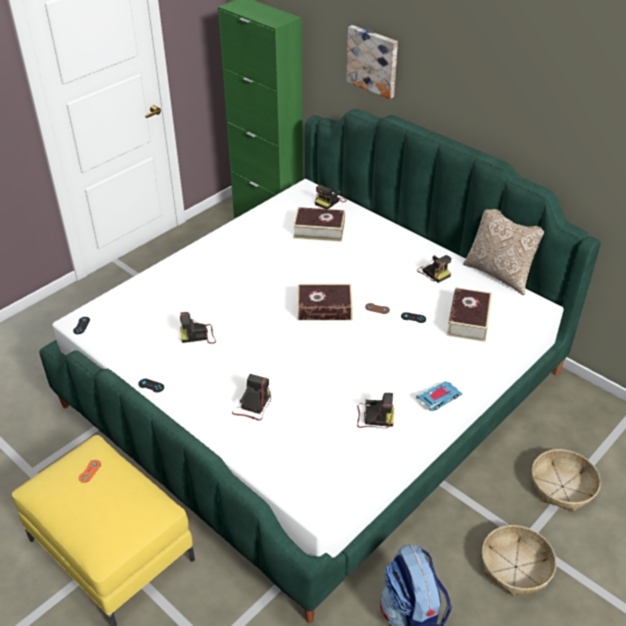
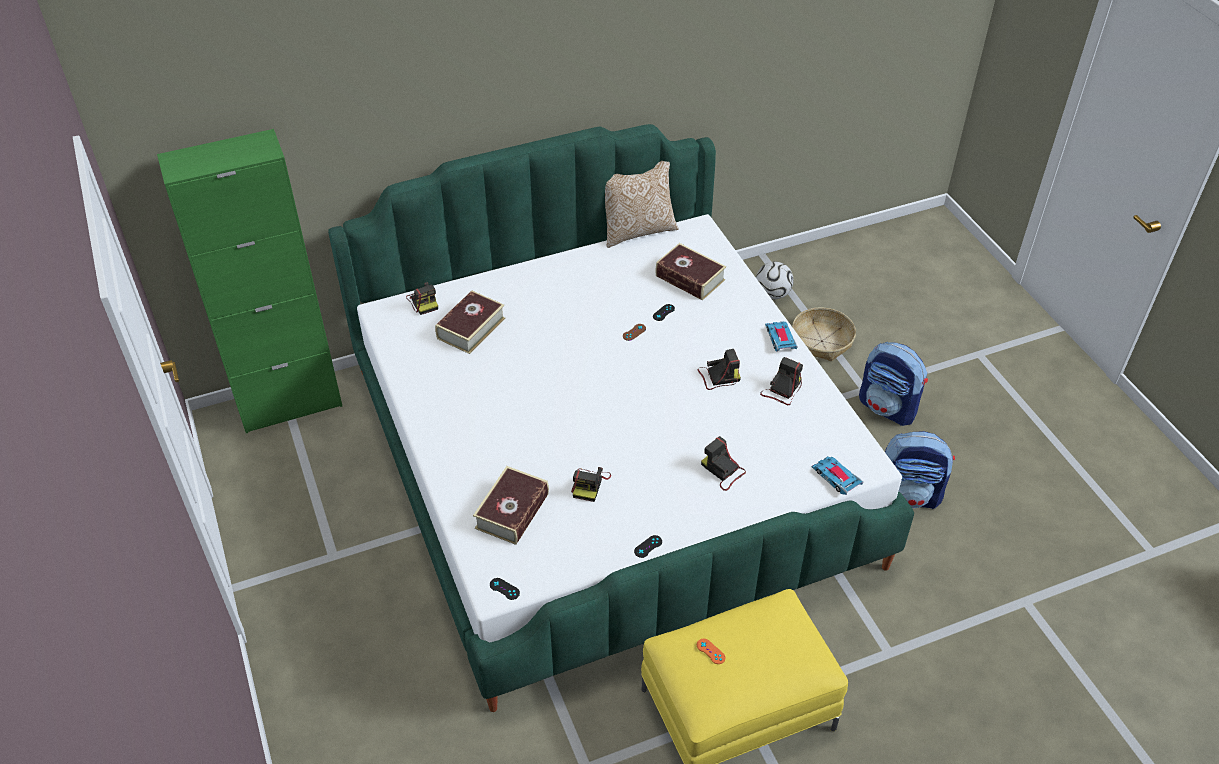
camera: 65 degrees left, 5 degrees up
(287, 484) = (836, 477): none -> toy car
(324, 308) = (609, 370): book -> book (512, 511)
(373, 61) = (394, 121): picture -> none
(433, 272) = (604, 272): camera -> camera (718, 377)
(516, 567) = (888, 408): basket -> backpack
(591, 431) = (772, 294): none -> football

